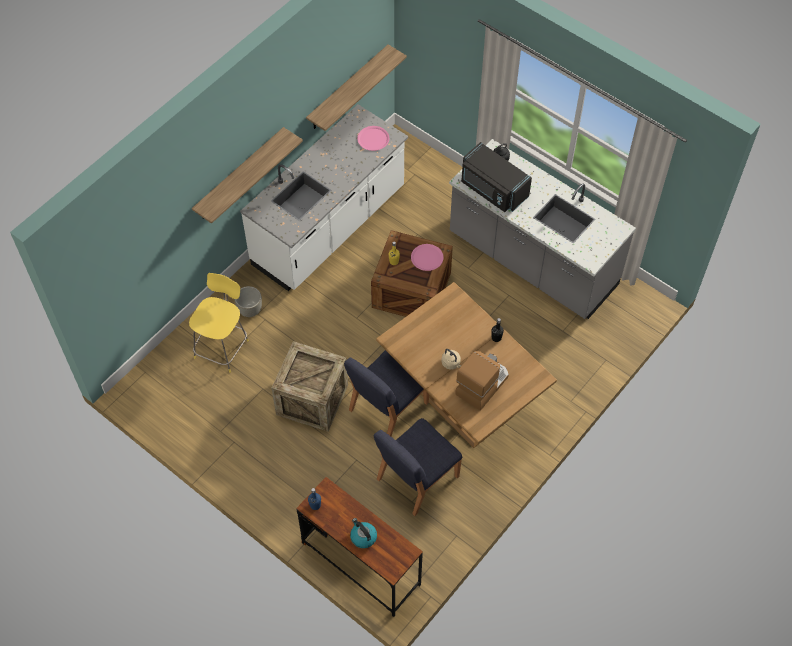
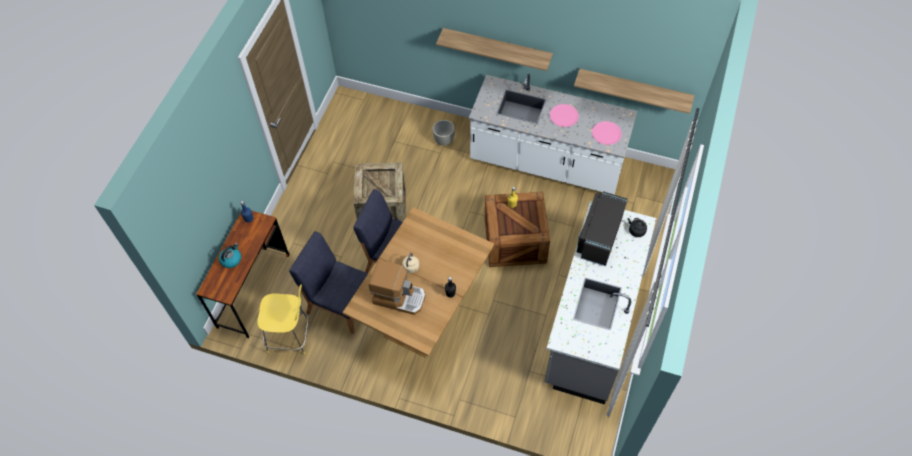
camera: 70 degrees right, 0 degrees up
(222, 347) = (403, 136): yellow stool -> yellow stool (290, 336)
(427, 258) = (527, 226): pink plate -> pink plate (564, 116)

